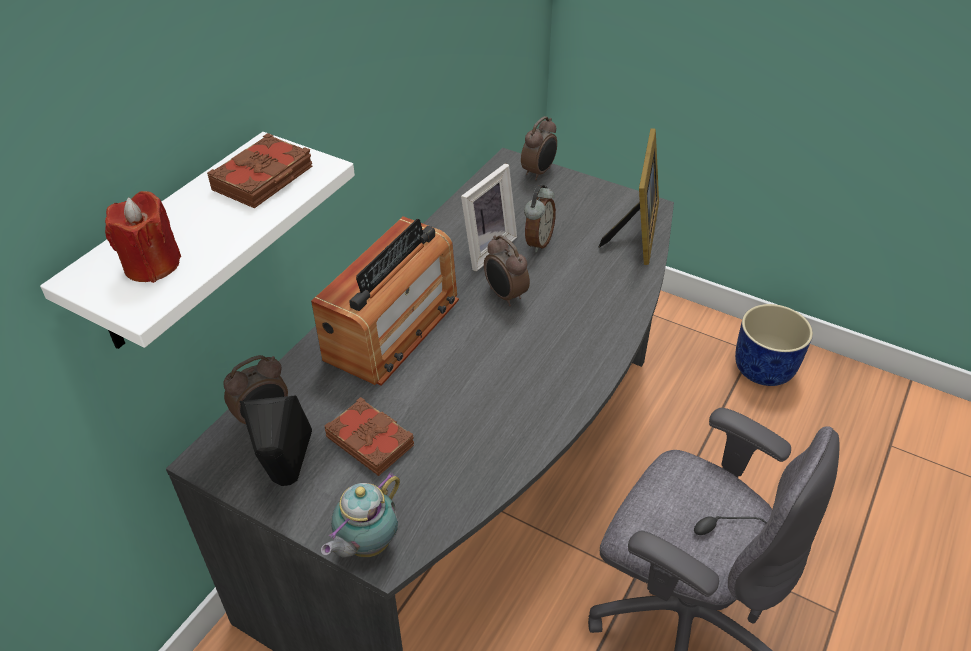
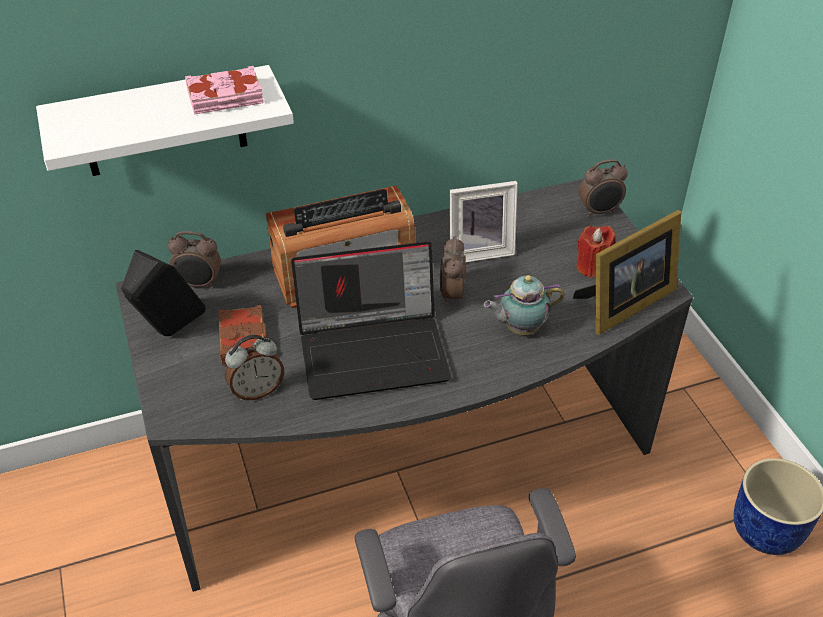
camera: 40 degrees right, 0 degrees up
(152, 265) = (99, 122): red candle -> red candle (592, 267)
(264, 179) = (225, 98): brown book -> pink book
(366, 545) = (167, 403): teapot -> teapot (520, 328)
(498, 377) = (375, 350): none -> laptop
(537, 242) = (527, 267): alarm clock -> alarm clock (257, 391)

